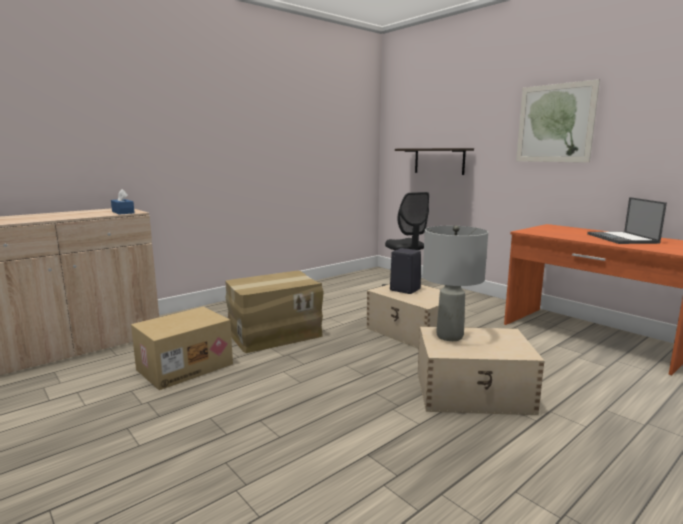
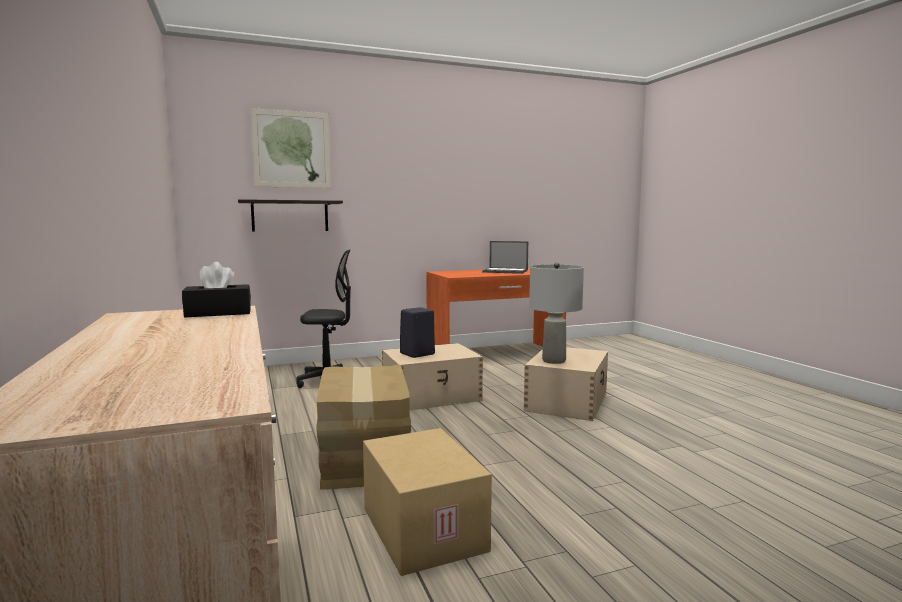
camera: 70 degrees left, 5 degrees down
(123, 212) = (218, 313): blue tissue box -> black tissue box
(555, 123) = (421, 180): picture -> picture (292, 149)

